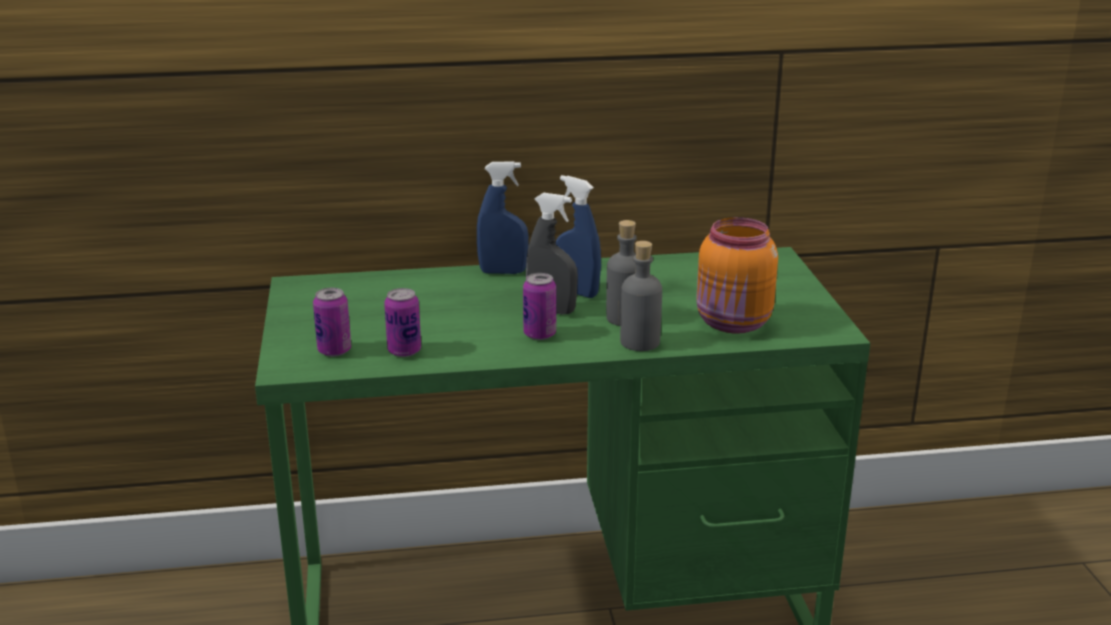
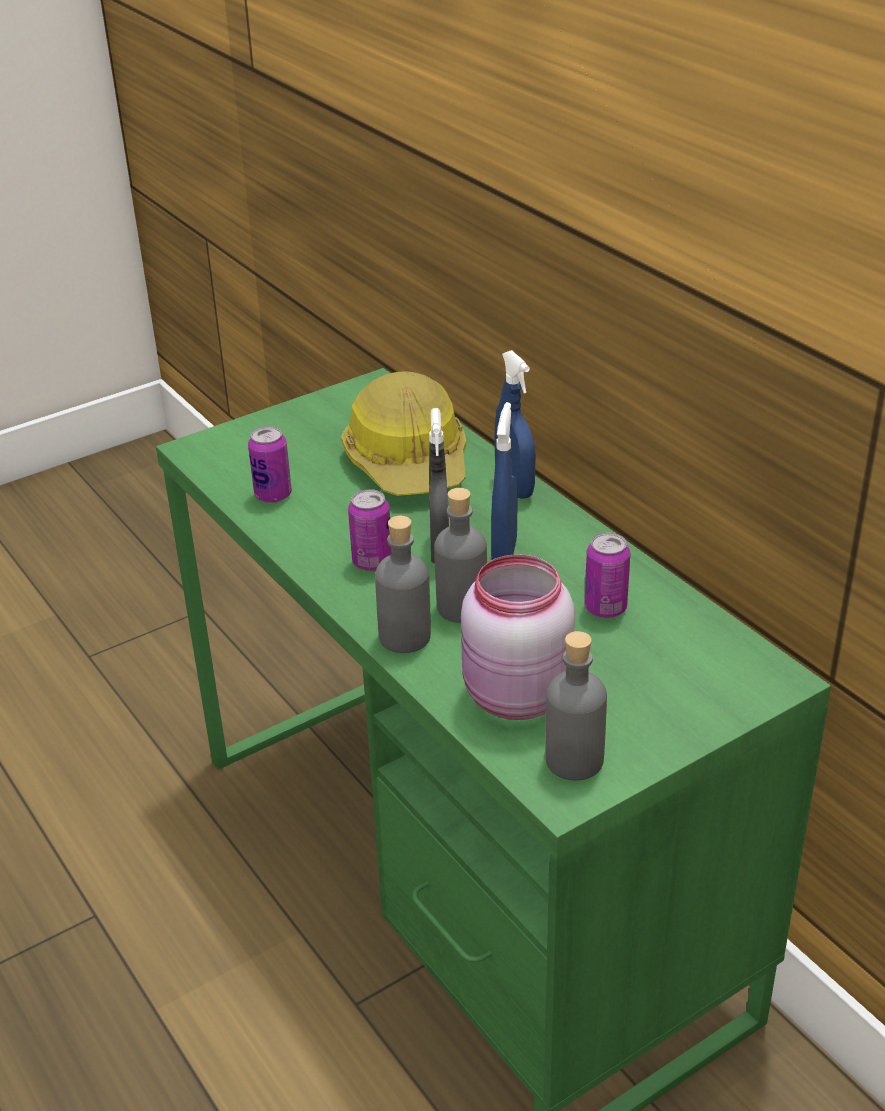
camera: 65 degrees right, 10 degrees up
(334, 350) = (247, 458): can -> can (605, 608)
(425, 296) = (409, 462): none -> hard hat
(733, 324) = (514, 696): orange jar -> pink jar
(807, 322) = (574, 760): none -> grey bottle

